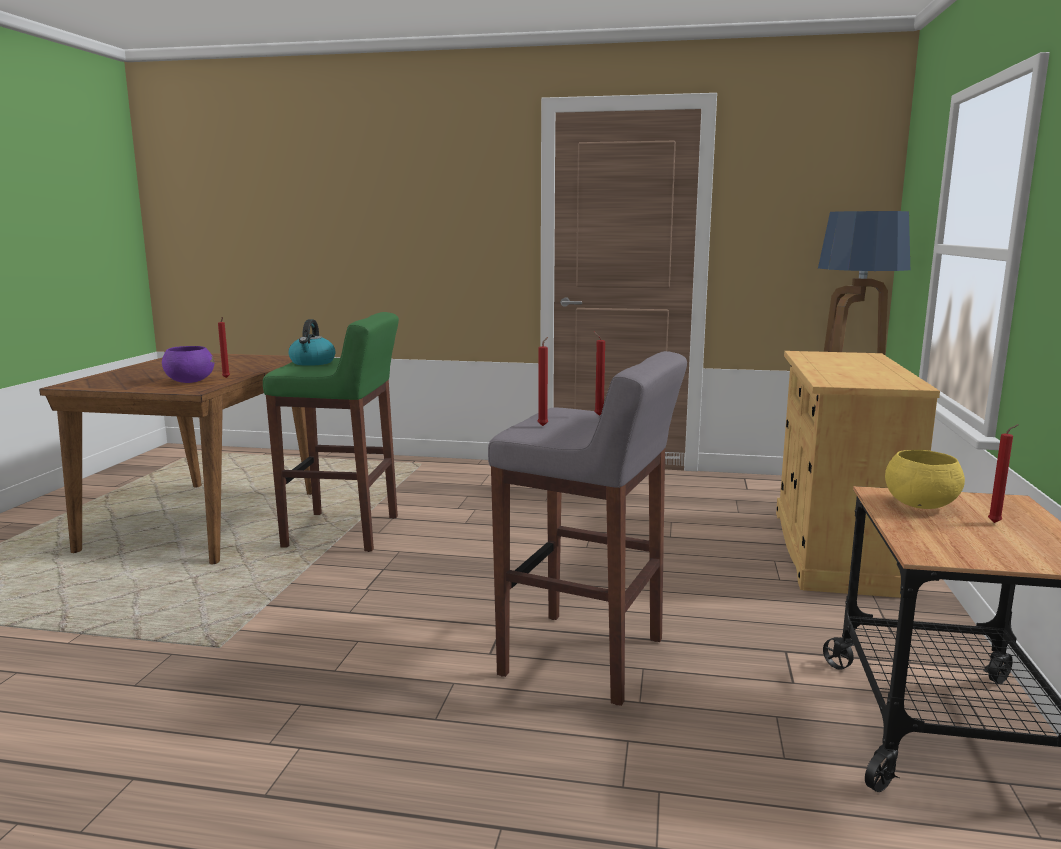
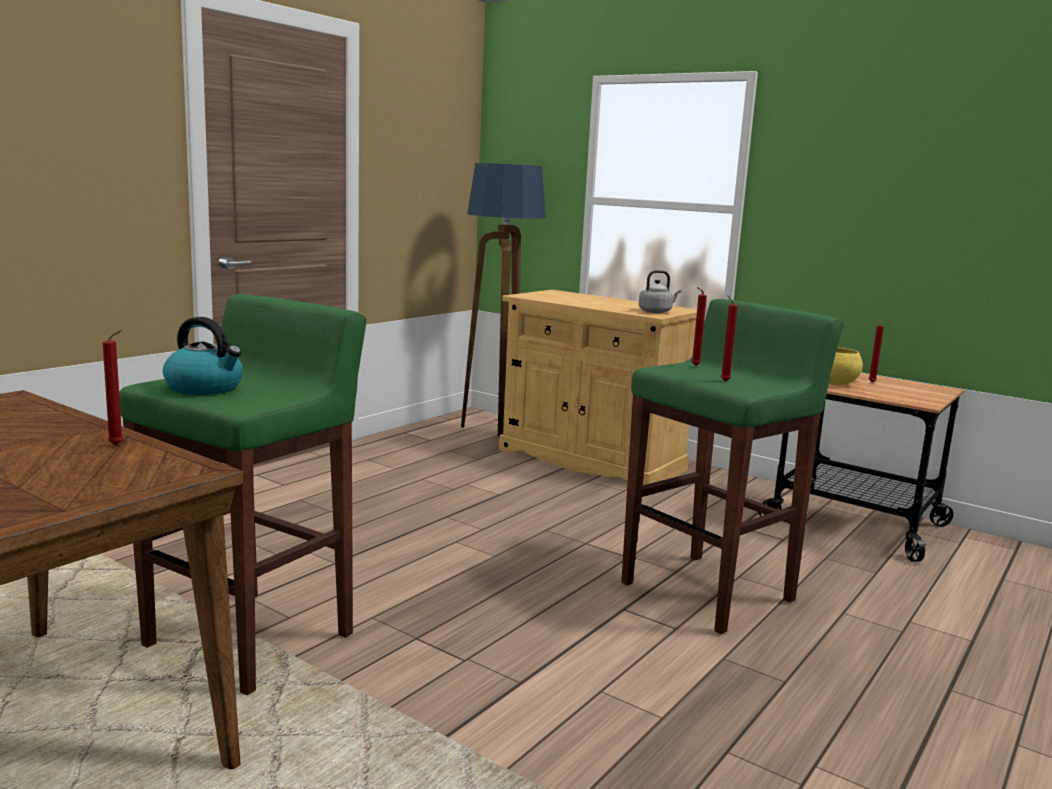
camera: 65 degrees left, 0 degrees up
(189, 381) = (95, 466): purple bowl -> none
(585, 658) = (709, 591): grey stool -> green stool
(853, 381) = (656, 312): none -> grey kettle

